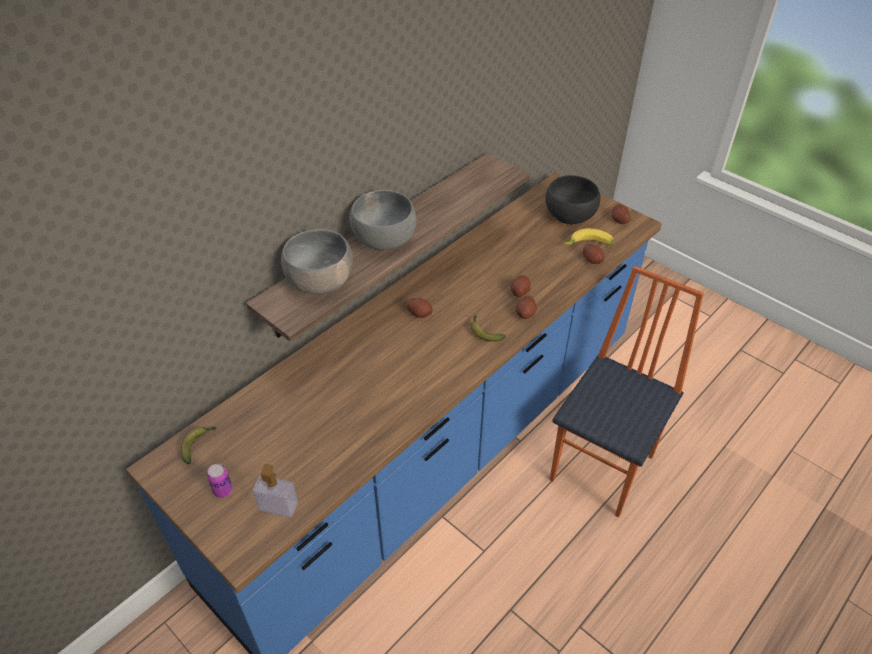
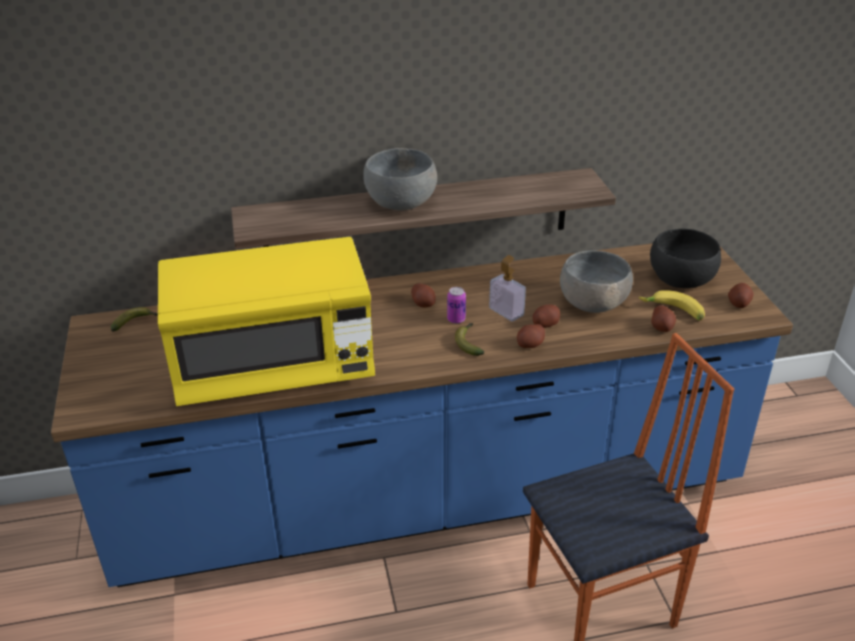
camera: 35 degrees right, 10 degrees down
(223, 490) = (117, 362): can -> can (456, 319)
(278, 506) = (142, 393): soap dispenser -> soap dispenser (506, 312)
(320, 281) = (306, 213): grey bowl -> grey bowl (593, 303)
(362, 425) = (274, 367): none -> yellow microwave

